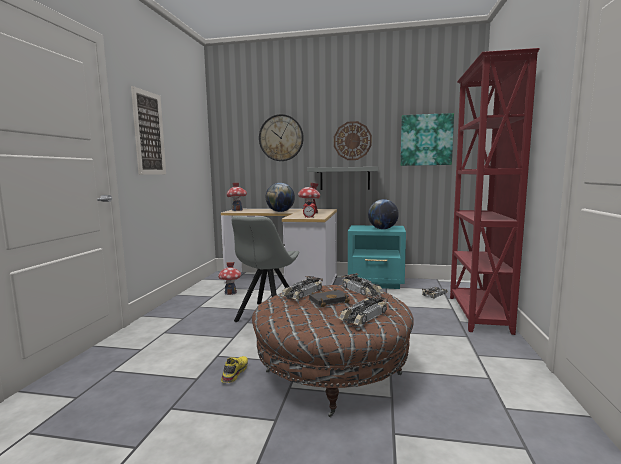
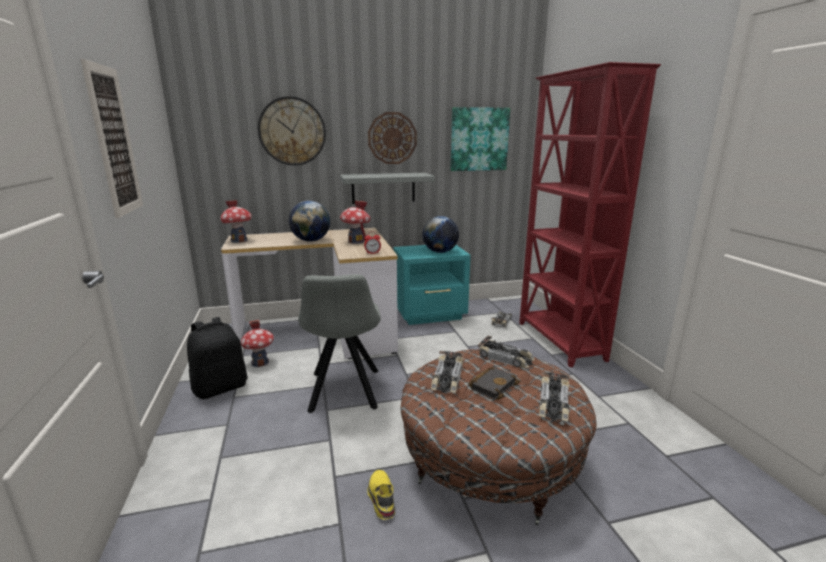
camera: 25 degrees left, 10 degrees up
(196, 301) = (221, 388): none -> black backpack

